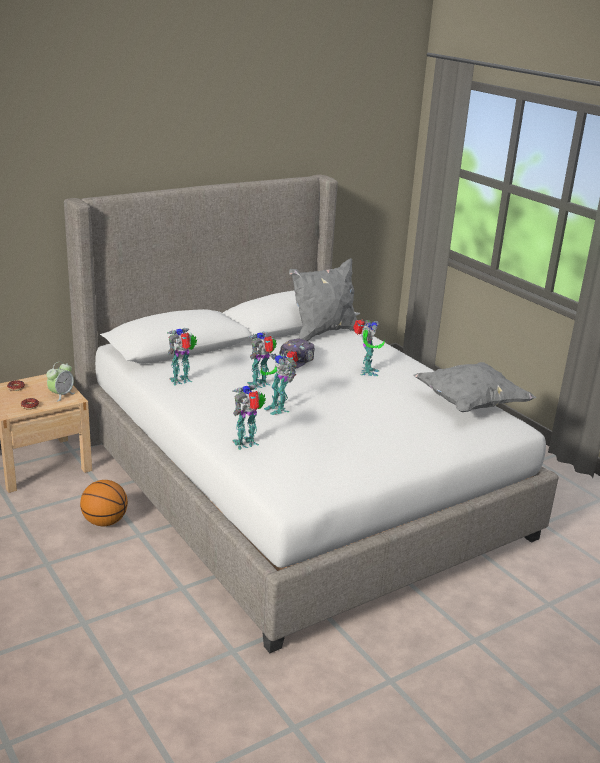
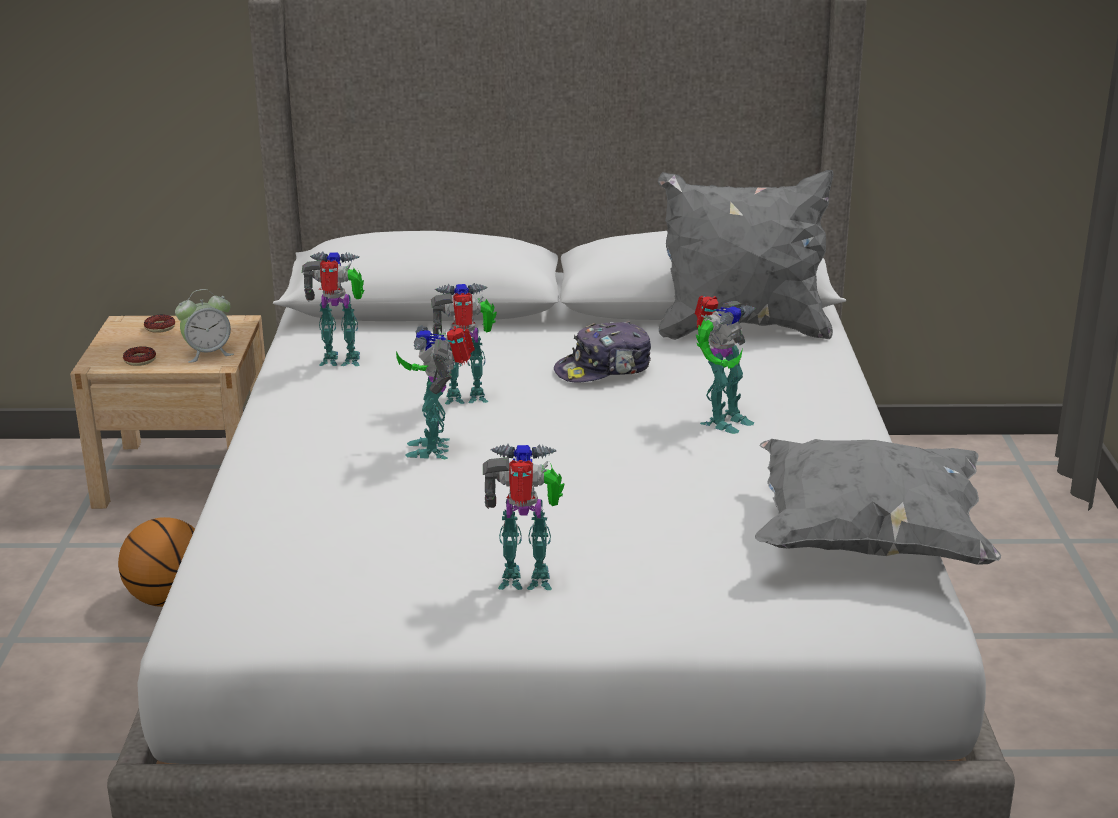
camera: 35 degrees right, 0 degrees up
(247, 444) = (284, 498): toy robot -> toy robot (528, 581)

